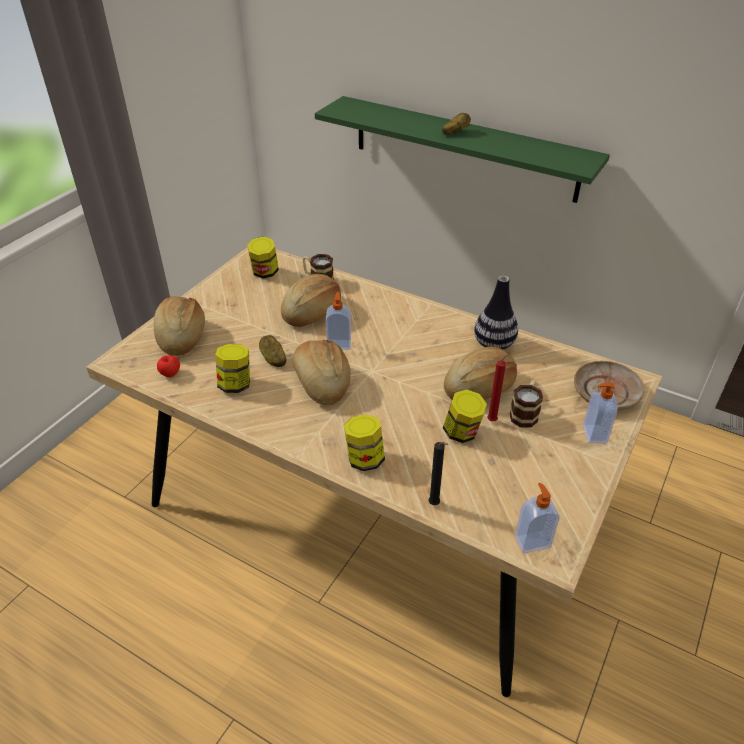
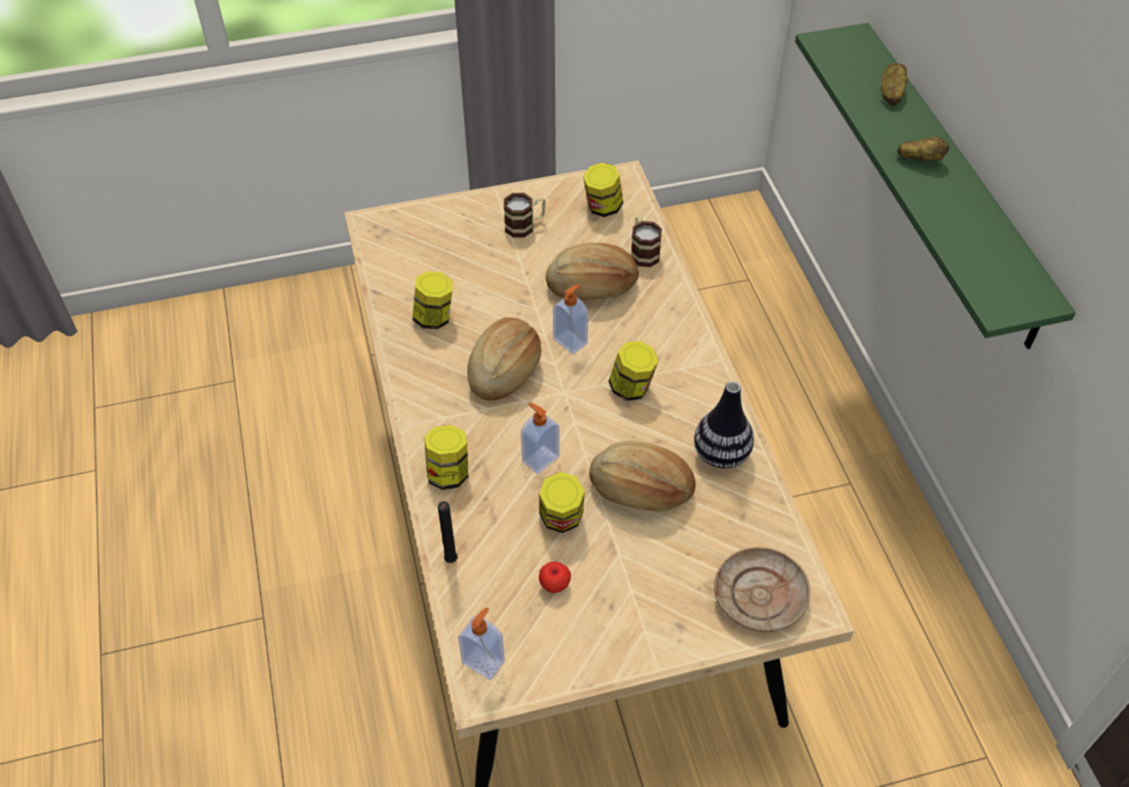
camera: 45 degrees right, 10 degrees up
(170, 374) = (397, 267): apple -> apple (554, 584)
(181, 336) = (447, 232): bread -> none
(273, 359) = (494, 314): potato -> potato (890, 94)
(405, 344) = (632, 388): none -> jar
(493, 420) = (606, 530): red candle -> none
(525, 413) = (646, 548): mug -> mug (525, 225)
(593, 434) = (681, 623): soap dispenser -> soap dispenser (539, 458)

